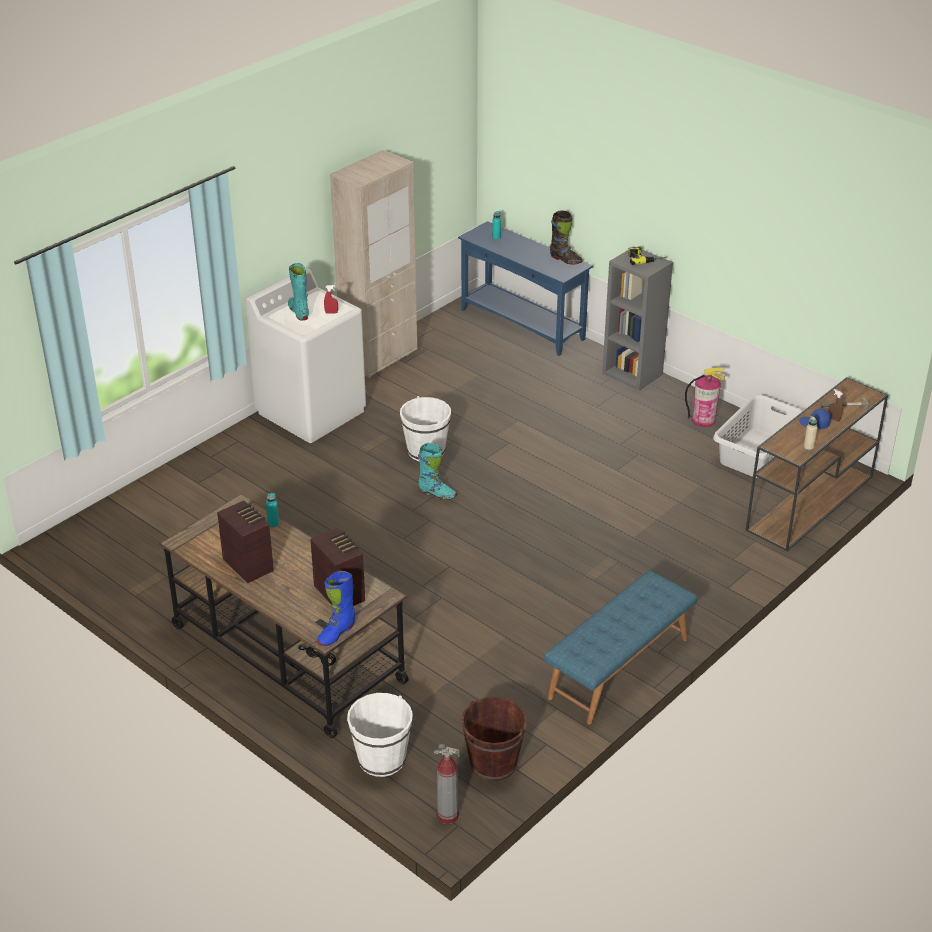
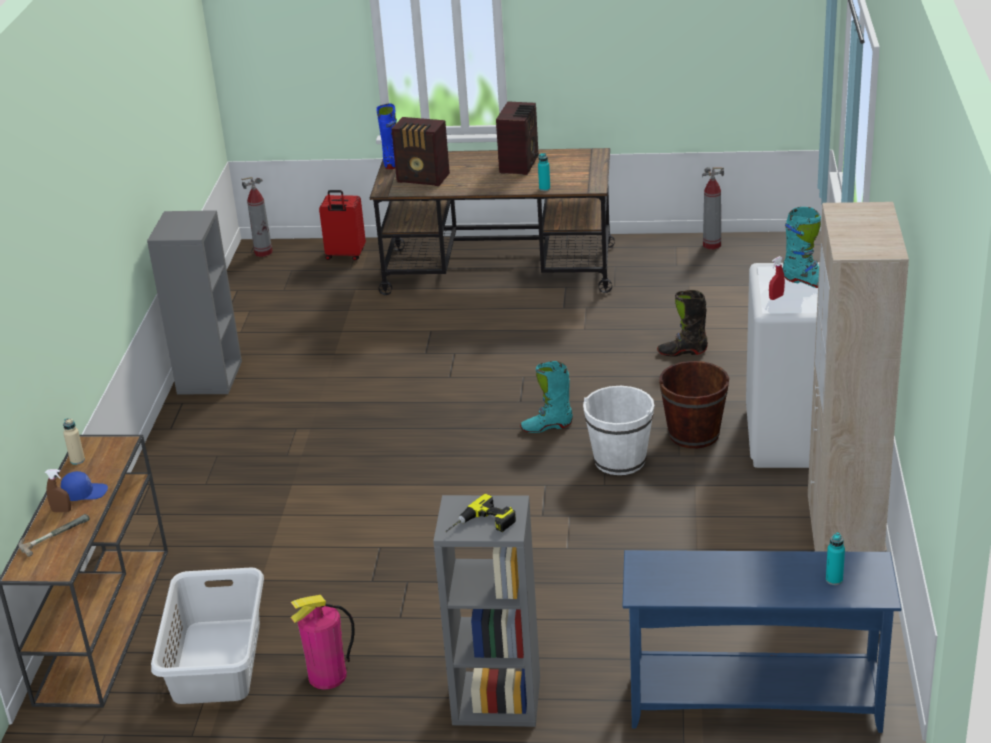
camera: 145 degrees right, 5 degrees down
(111, 581) = (711, 245): none -> fire extinguisher
(248, 564) = (520, 164): radio -> radio turned 90 degrees counterclockwise
(382, 759) = (345, 255): white bucket -> red suitcase
(493, 763) = (259, 286): brown bucket -> brown bucket (693, 434)
(565, 260) = (675, 593): black boot -> black boot (682, 352)
(619, 668) = (209, 377): blue bench -> grey bookcase

